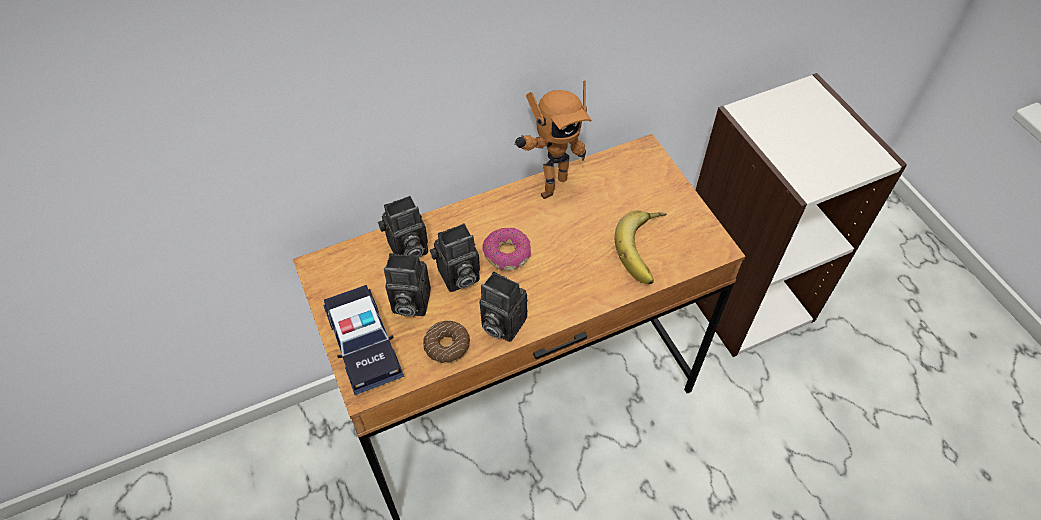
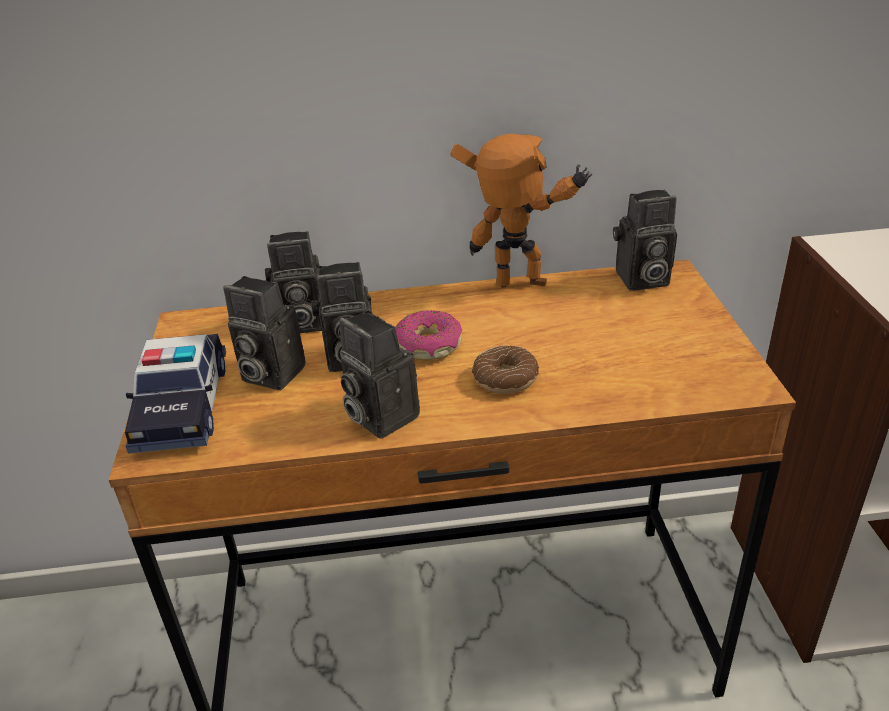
camera: 20 degrees right, 20 degrees down
(447, 345) = (290, 427): donut -> donut (505, 378)
(549, 185) = (522, 288): toy robot -> toy robot turned 150 degrees counterclockwise
(626, 162) = (640, 280): none -> camera
(646, 249) = (634, 371): banana -> none

